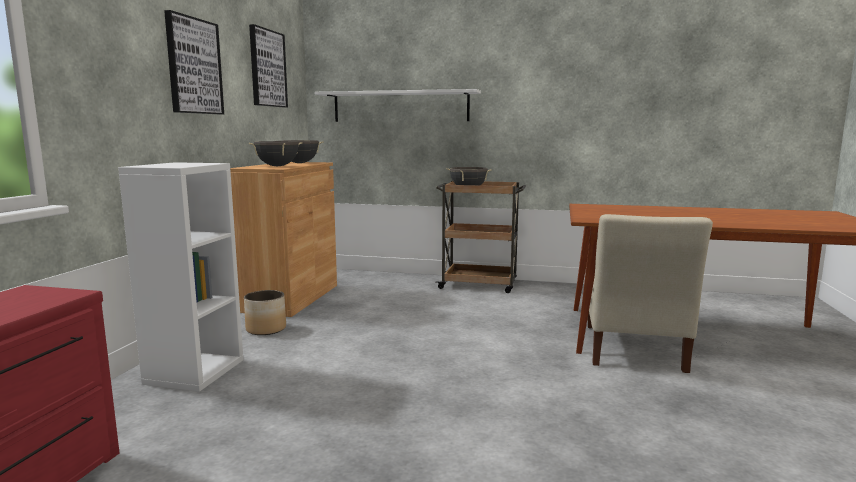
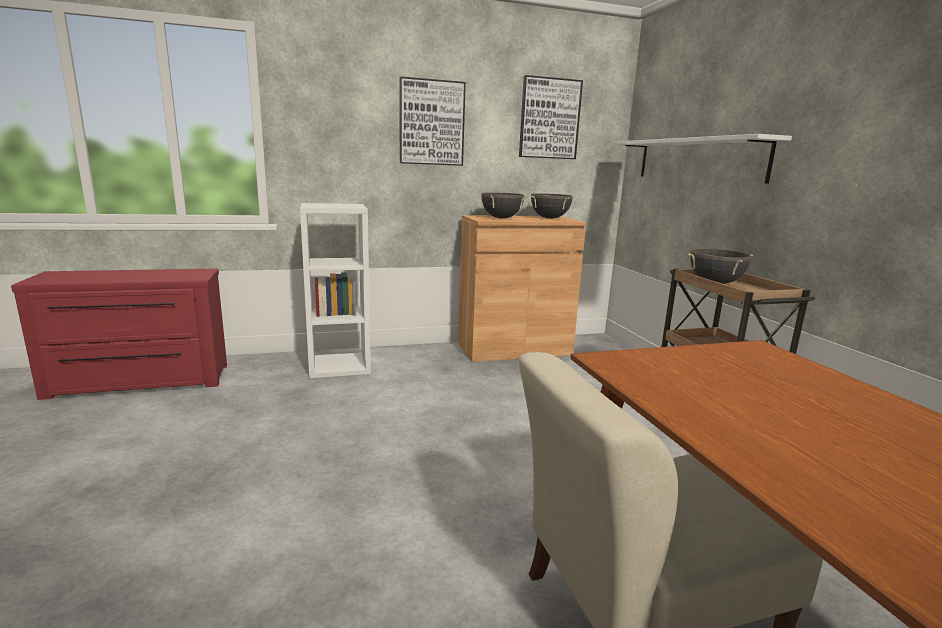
camera: 60 degrees right, 5 degrees up
(266, 329) = (436, 362): planter -> none

